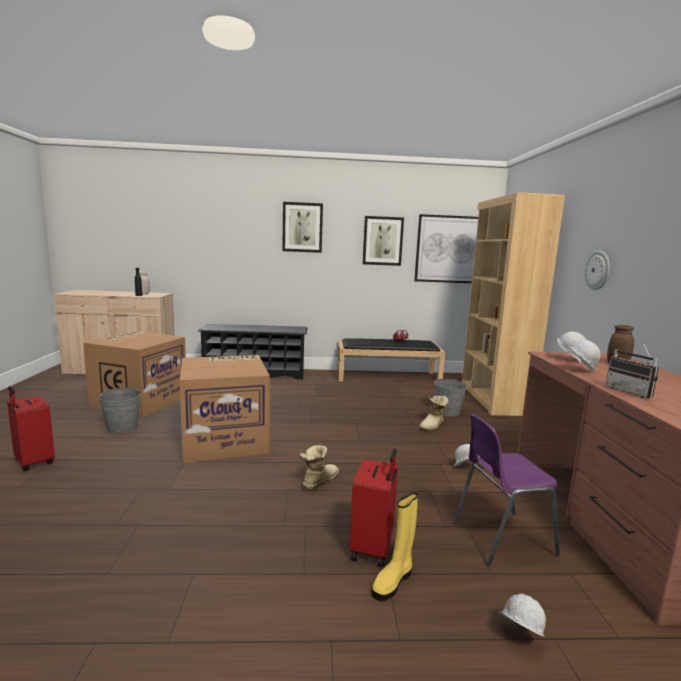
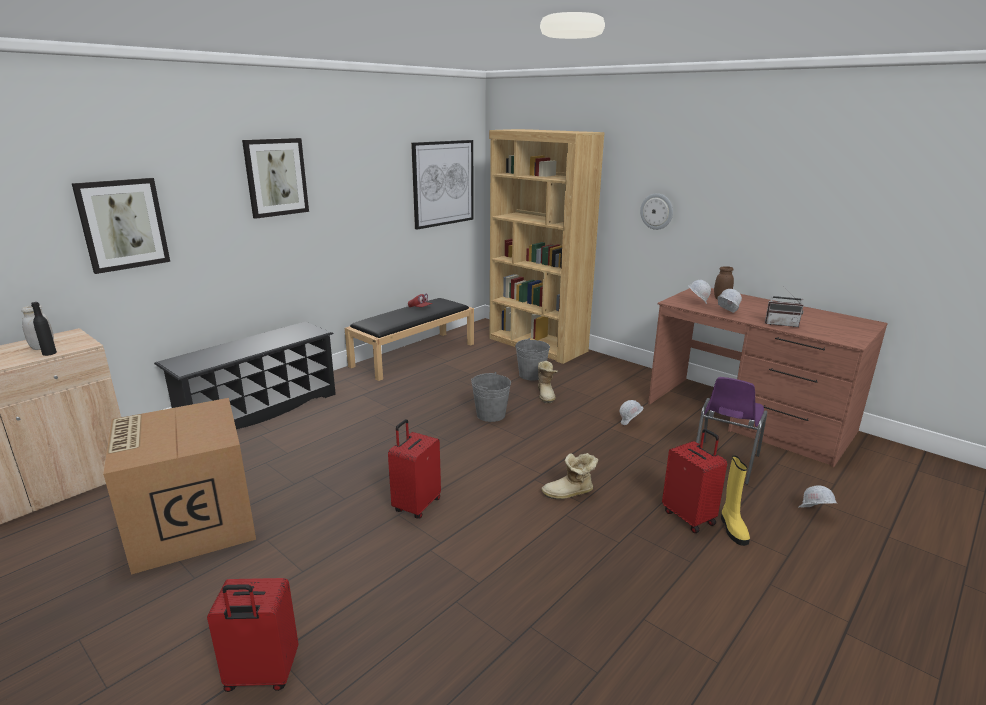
camera: 45 degrees left, 10 degrees up
(122, 427) = (262, 565): grey bucket -> grey bucket (490, 415)
(226, 439) = (416, 505): cardboard box -> red suitcase
(318, 481) = (569, 493): boot -> boot turned 90 degrees counterclockwise
(382, 241) = (377, 183): picture -> picture (123, 224)

